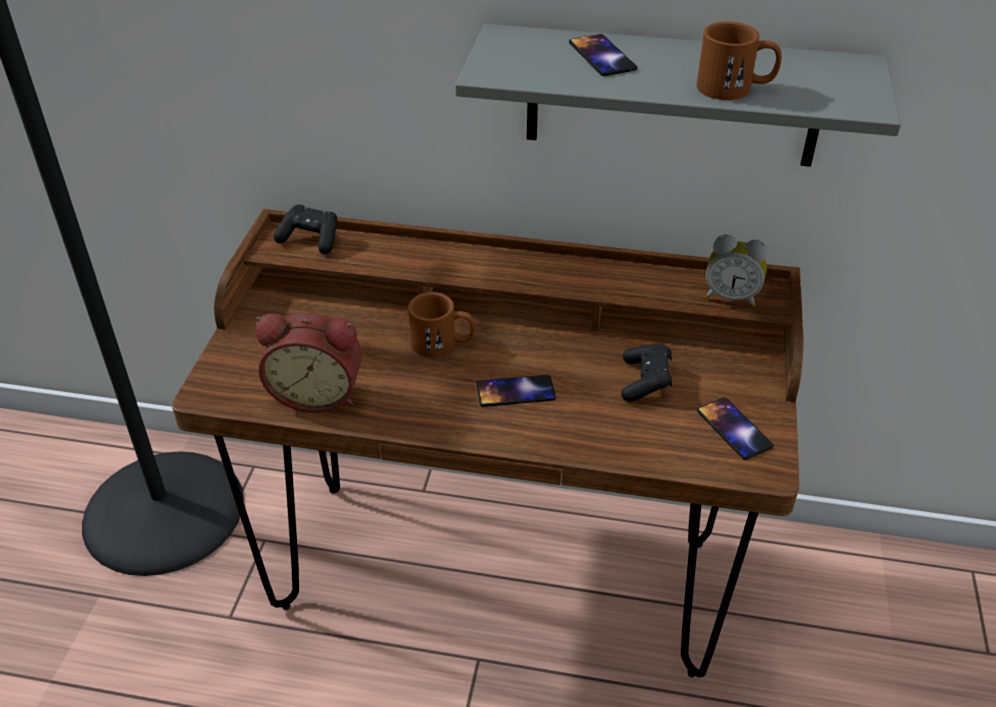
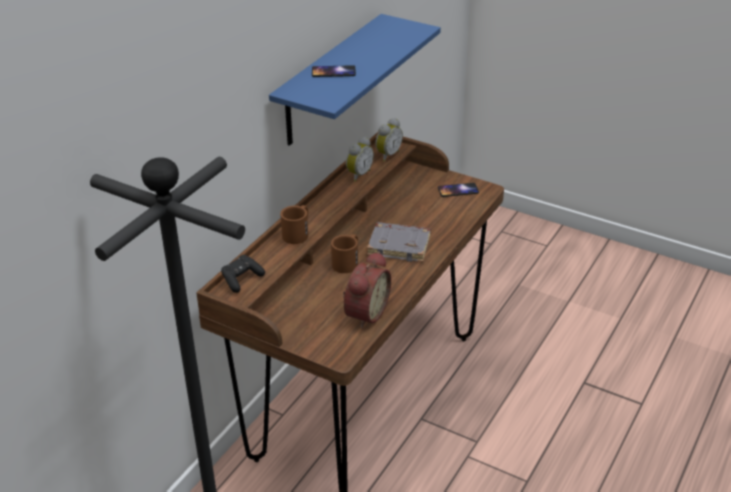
camera: 70 degrees left, 5 degrees down
(515, 392) = (400, 245): phone -> grey book
(645, 381) = (414, 205): black game controller -> none
(646, 279) = (358, 174): none -> alarm clock
(672, 97) = (329, 81): grey shelf -> blue shelf
(735, 88) = (388, 50): brown mug -> brown mug (298, 233)

